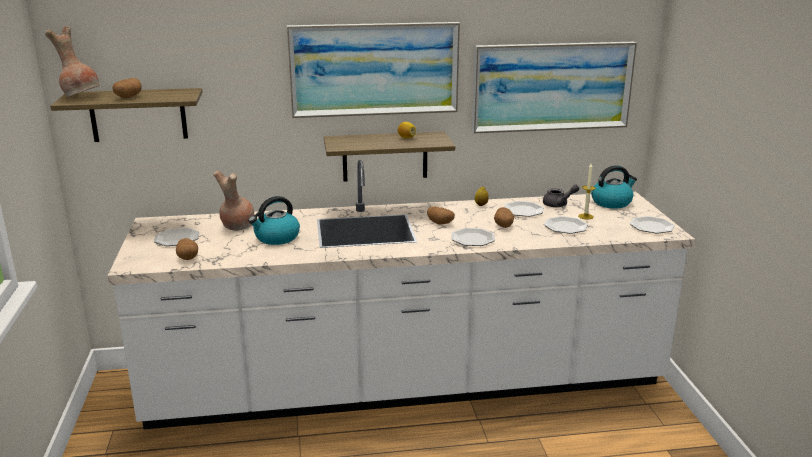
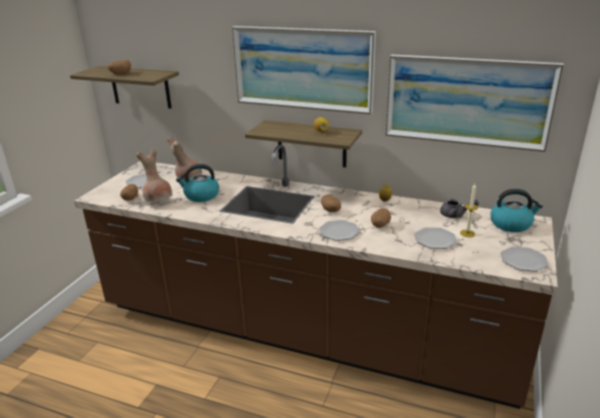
camera: 30 degrees right, 5 degrees up
(81, 96) = (98, 70): brown vase -> brown vase (159, 201)
(406, 383) = (303, 331): white counter -> brown counter
(523, 210) = (415, 214): plate -> none

